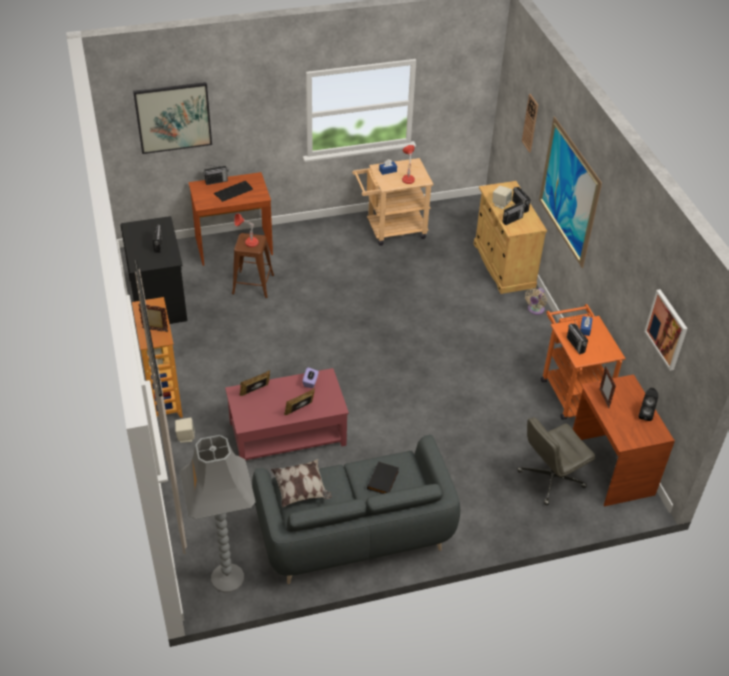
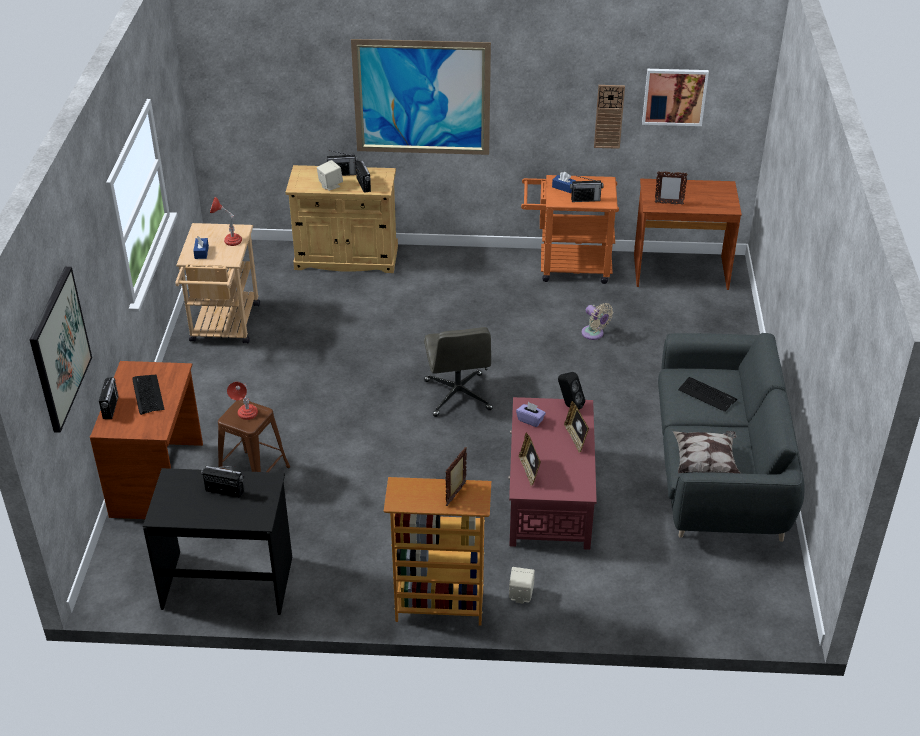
camera: 70 degrees left, 5 degrees down
(227, 578) = (765, 593): grey floor lamp -> none
(383, 480) = (707, 395): black book -> keyboard
(530, 123) = (294, 81): wall clock -> wall clock (609, 116)
(535, 310) = (433, 256): beige fan -> beige fan (594, 334)
(550, 479) = (685, 313): grey office chair -> grey office chair (458, 396)
(645, 414) = (696, 186): black speaker -> black speaker (569, 406)

